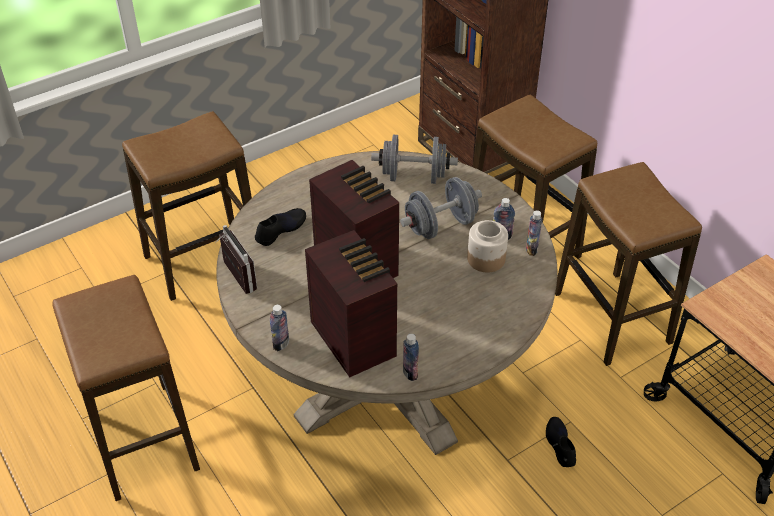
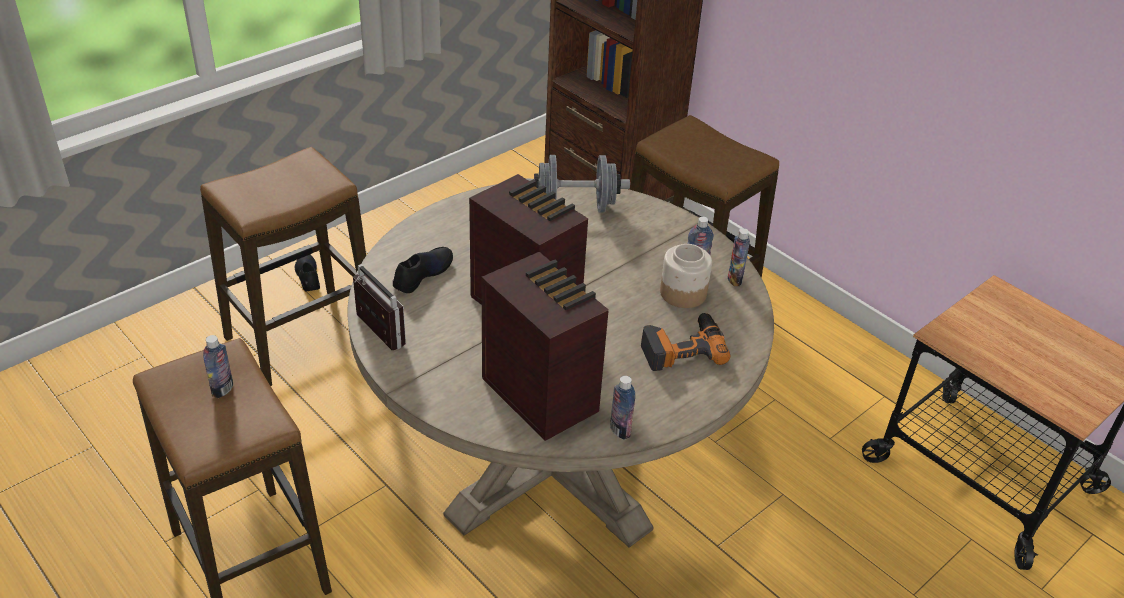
camera: 10 degrees left, 5 degrees down
(281, 344) = (448, 407): bottle -> bottle (222, 389)
(440, 225) = (619, 259): grey dumbbell -> none
(474, 306) = (682, 347): none -> power drill
(560, 444) = (776, 522): black shoe -> black shoe (308, 276)
(612, 318) = (806, 372): stool -> none

